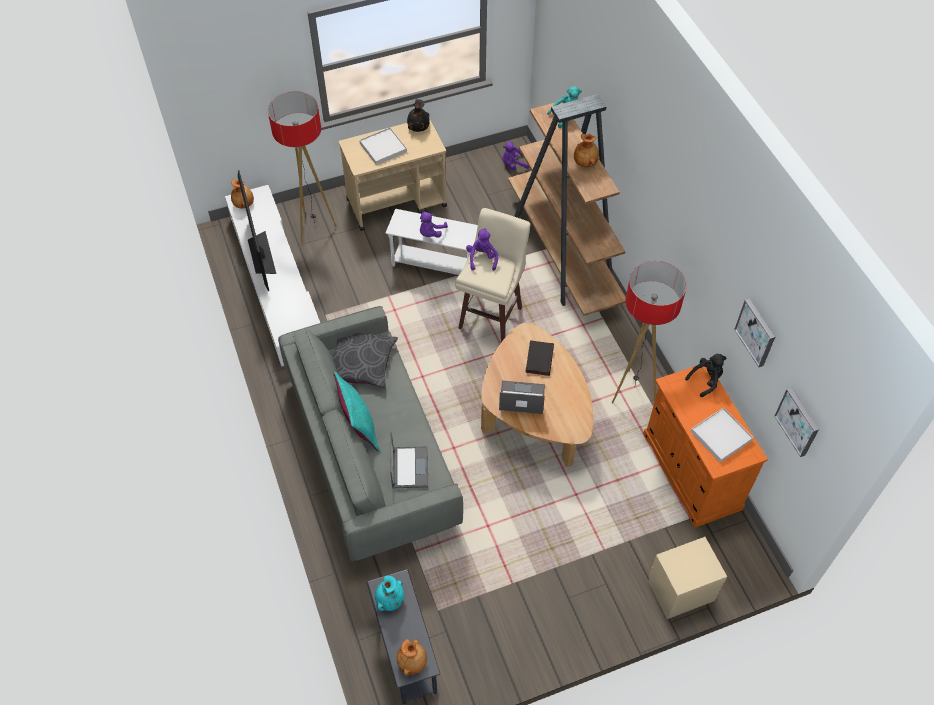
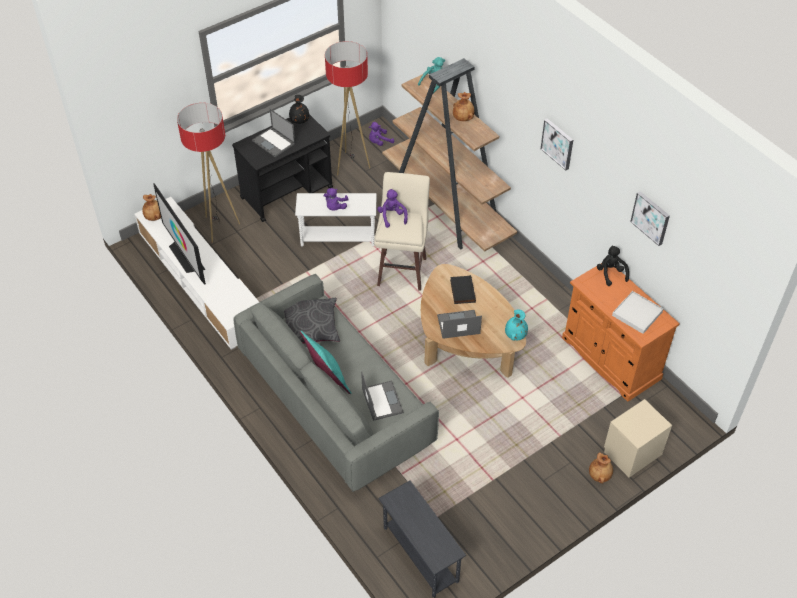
camera: 15 degrees left, 5 degrees down
(383, 148) = (274, 142): white tray -> laptop
(389, 599) = (403, 507): turquoise vase -> turquoise vase (515, 335)
(397, 202) = (287, 192): beige cart -> black cart
(413, 662) = (440, 551): brown vase -> brown vase (600, 475)
(632, 392) = (541, 306): floor lamp -> floor lamp (351, 165)
(706, 380) = (611, 273): black plush toy -> black plush toy turned 60 degrees counterclockwise
(798, 421) = (702, 280): picture -> picture (558, 143)

